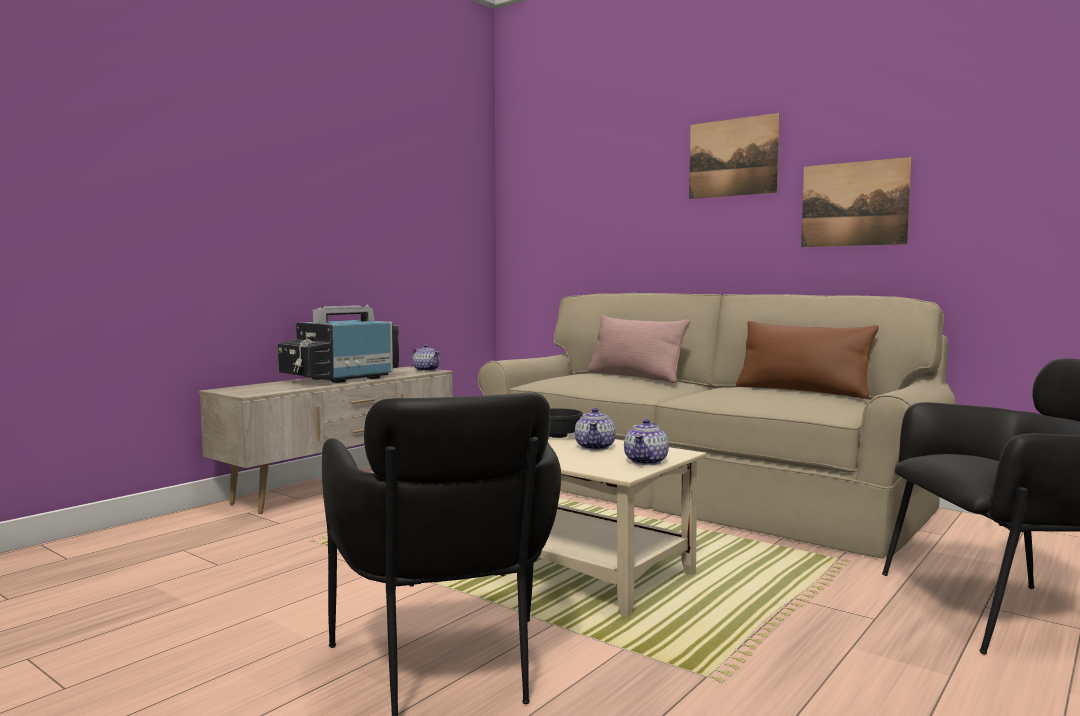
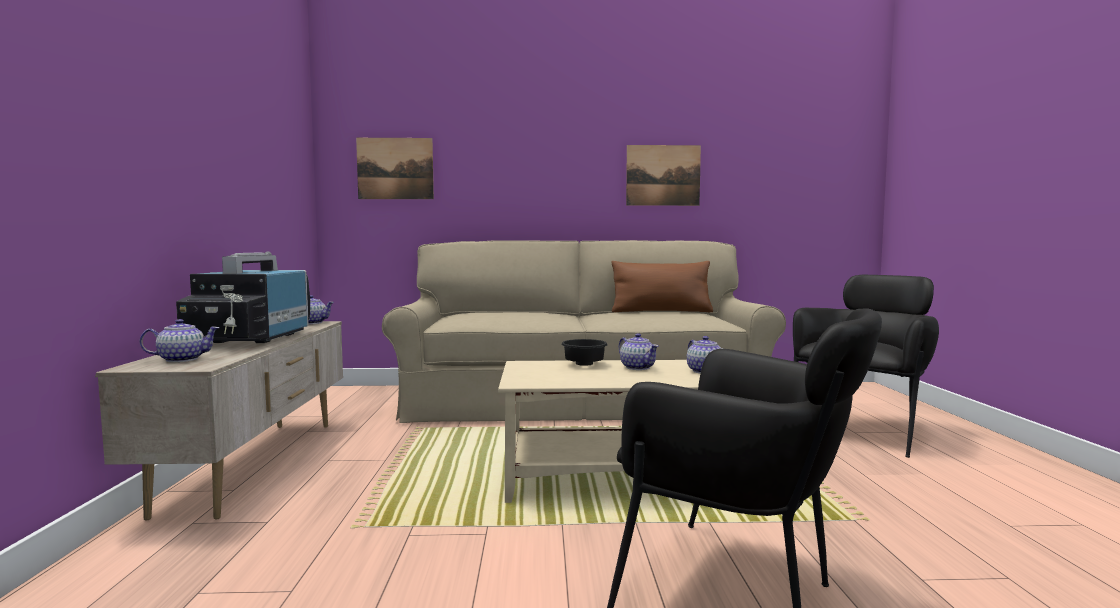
camera: 40 degrees left, 0 degrees up
(256, 388) = (181, 359): none -> teapot
(634, 377) = (519, 312): pink pillow -> none
(733, 157) = (569, 132): picture -> picture (395, 168)

